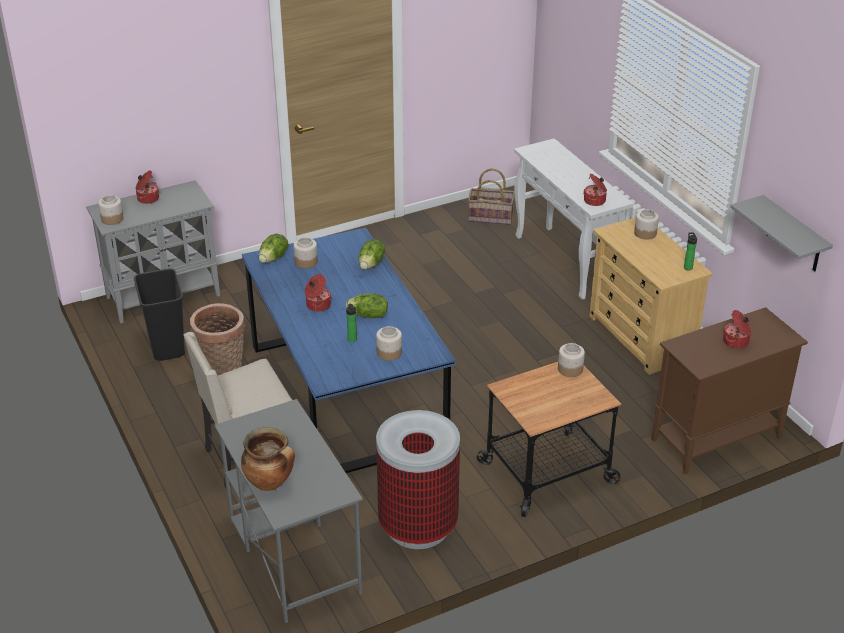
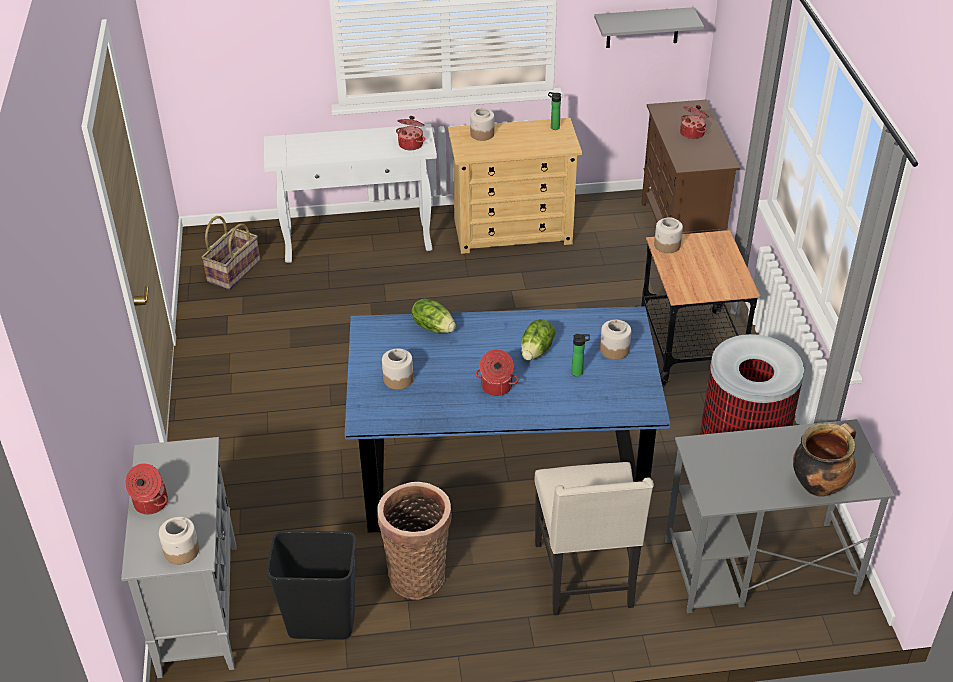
camera: 70 degrees left, 5 degrees up
(274, 258) = (373, 405): lettuce -> none

